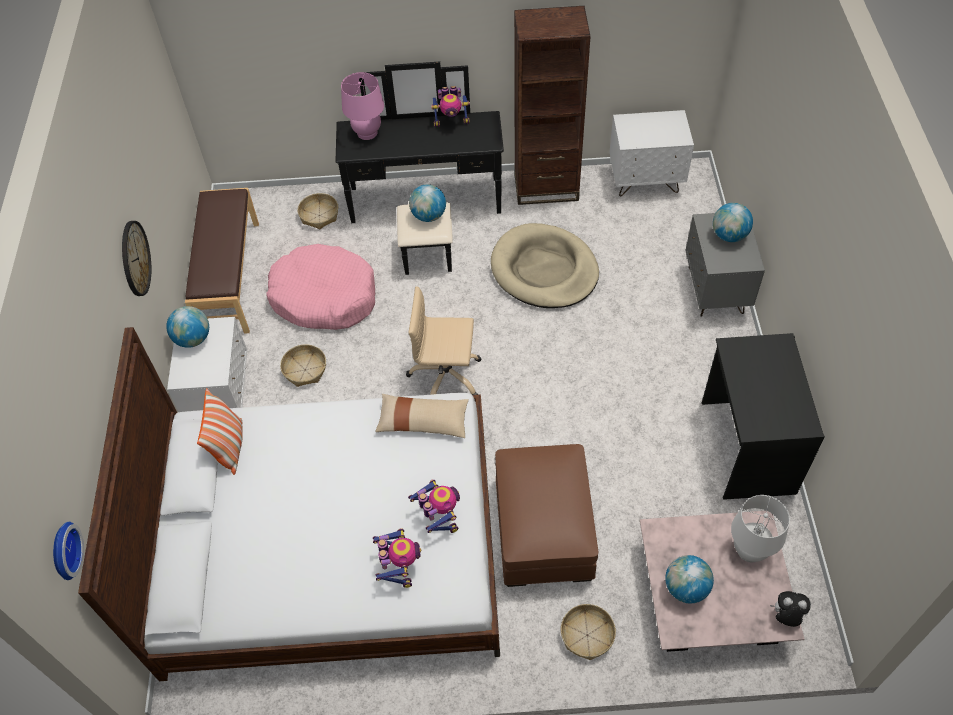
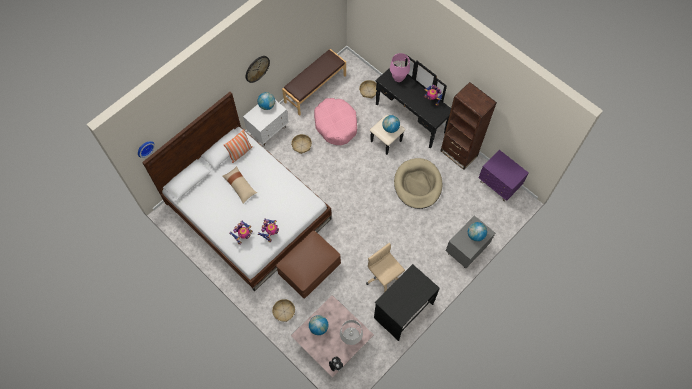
camera: 45 degrees right, 10 degrees up
(423, 421) = (300, 199): beige pillow -> beige pillow (240, 186)
(446, 377) = (340, 191): beige office chair -> beige office chair (384, 277)
(645, 181) = (498, 185): white nightstand -> purple nightstand

